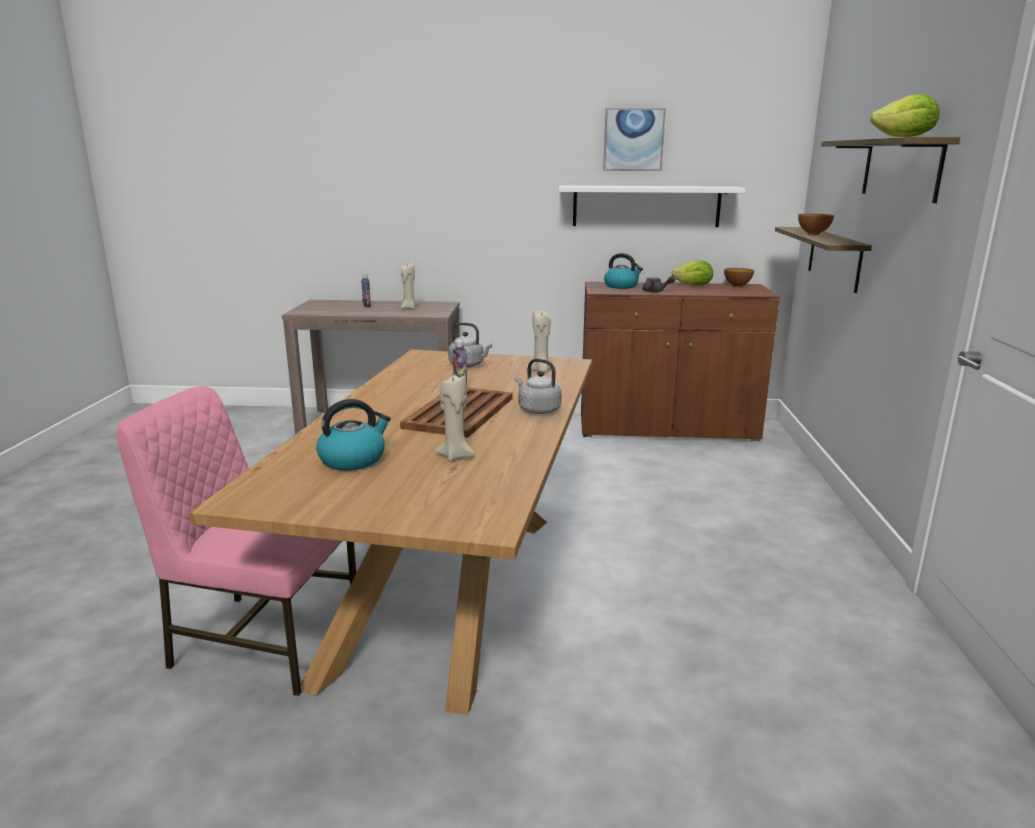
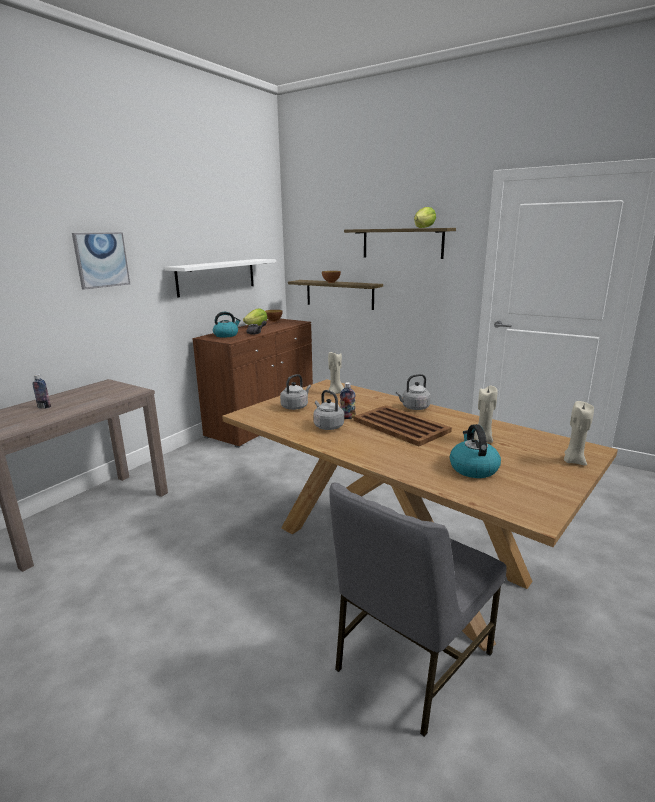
camera: 60 degrees left, 0 degrees up
(263, 639) = (410, 661): pink chair -> grey chair
(409, 308) = (90, 395): beige candle -> beige candle (573, 461)
(422, 385) = (327, 426): none -> grey kettle
(633, 140) = (203, 229): picture -> picture (101, 260)

